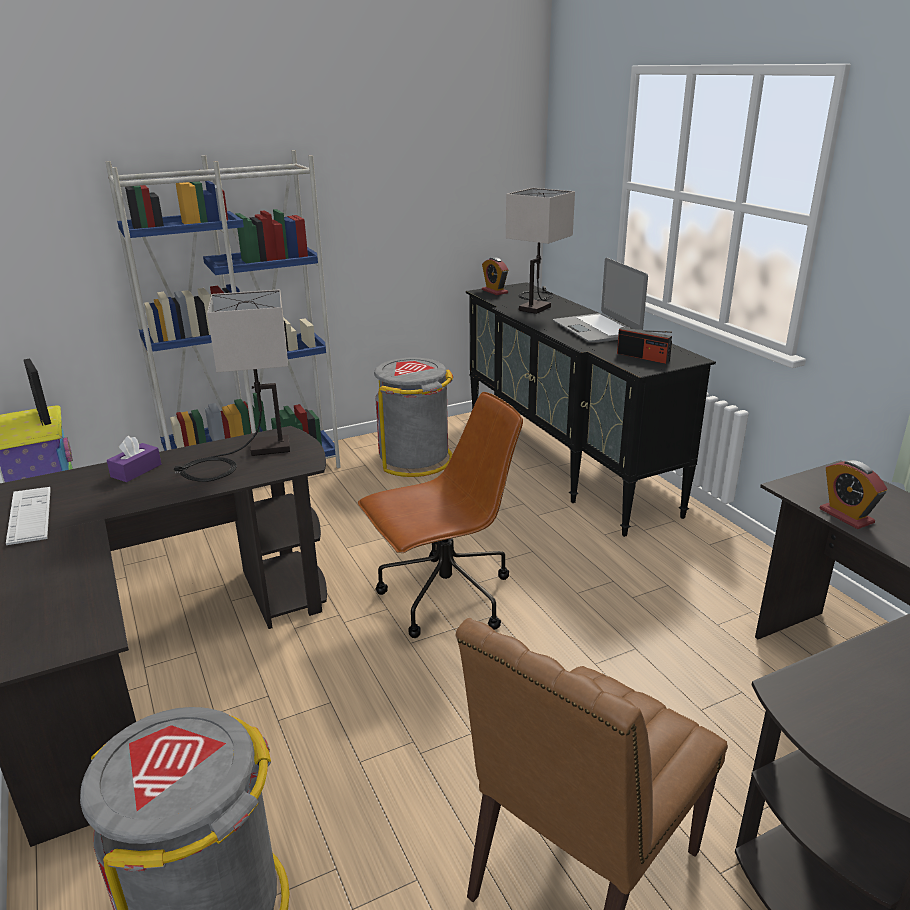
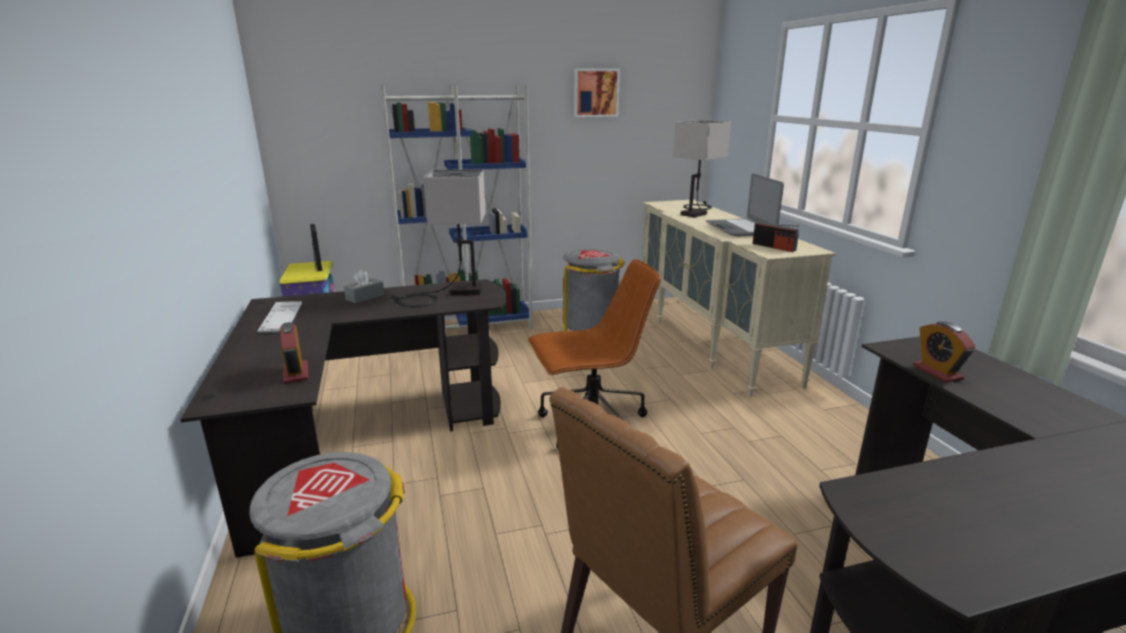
camera: 10 degrees right, 5 degrees down
(136, 470) = (365, 297): purple tissue box -> grey tissue box
(397, 153) = (595, 93): none -> picture
(494, 291) = (665, 203): alarm clock -> alarm clock (296, 373)
(564, 463) = (710, 340): black cabinet -> beige cabinet

